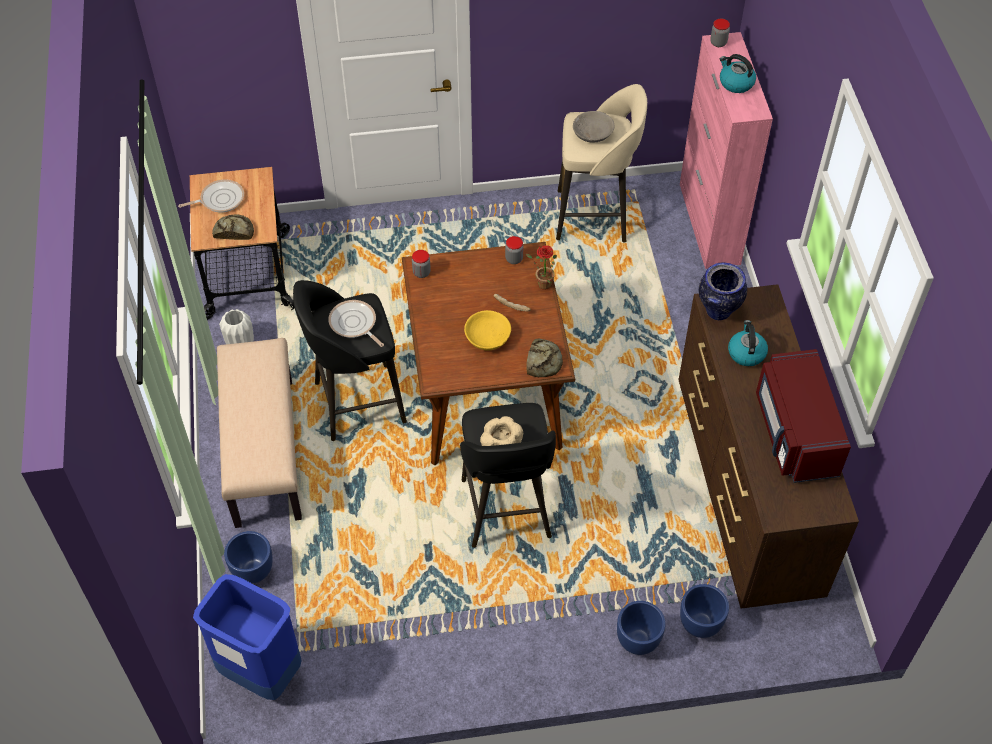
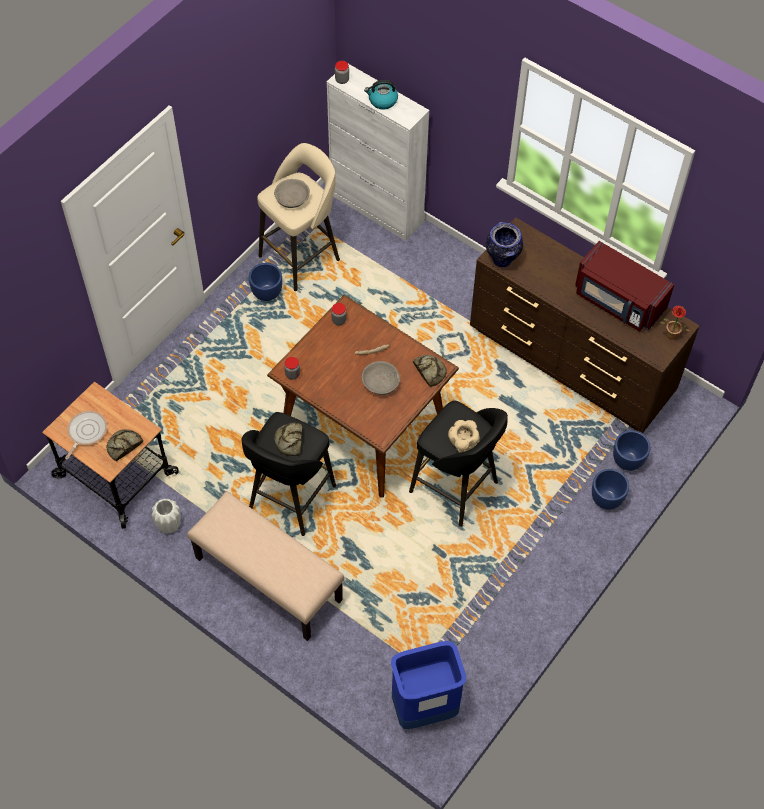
camera: 45 degrees left, 5 degrees up
(253, 570) = (349, 655): blue planter -> blue planter (266, 293)
(354, 324) = (290, 441): frying pan -> bread
(487, 337) = (380, 383): yellow bowl -> grey bowl
(541, 284) = (374, 323): potted plant -> potted plant (670, 336)
(709, 224) = (377, 209): pink cabinet -> white cabinet
(746, 353) = (543, 273): kettle -> none

